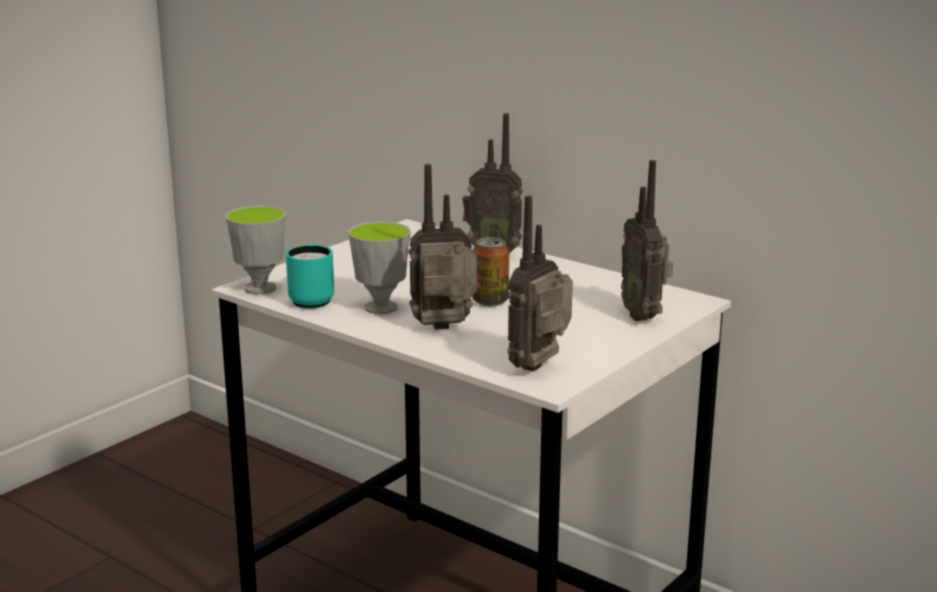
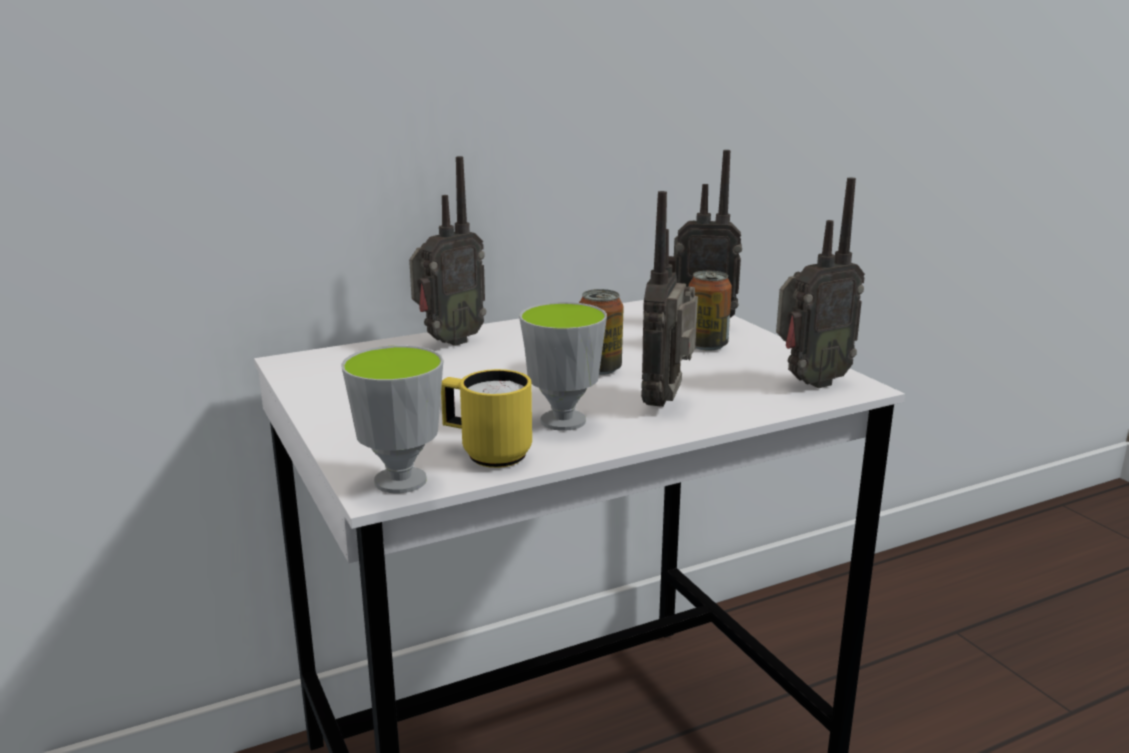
camera: 65 degrees left, 0 degrees up
(312, 299) = (486, 454): turquoise mug -> yellow mug
(541, 368) = (809, 382): radio -> radio turned 90 degrees counterclockwise
(588, 325) = (706, 345): none -> can

